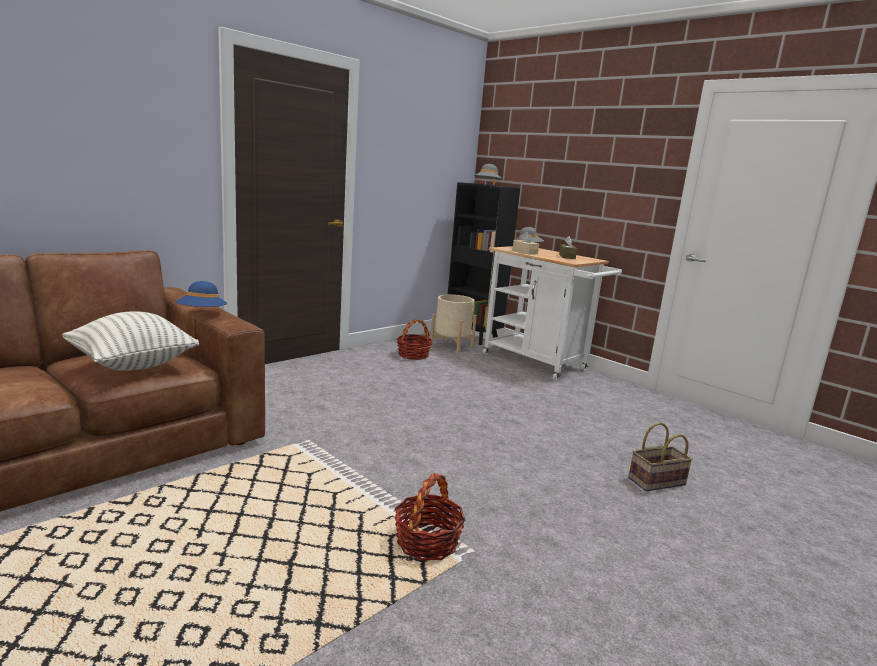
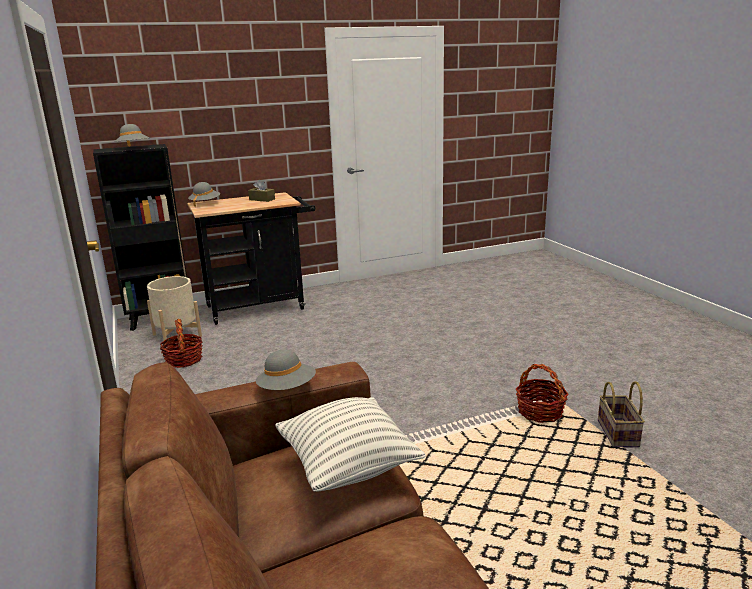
camera: 65 degrees left, 5 degrees up
(202, 314) = (287, 389): blue hat -> grey hat
(525, 252) = (232, 208): beige tissue box -> none
(539, 364) = (261, 306): white cart -> black cart
(656, 482) = (481, 320): basket -> basket (619, 434)

